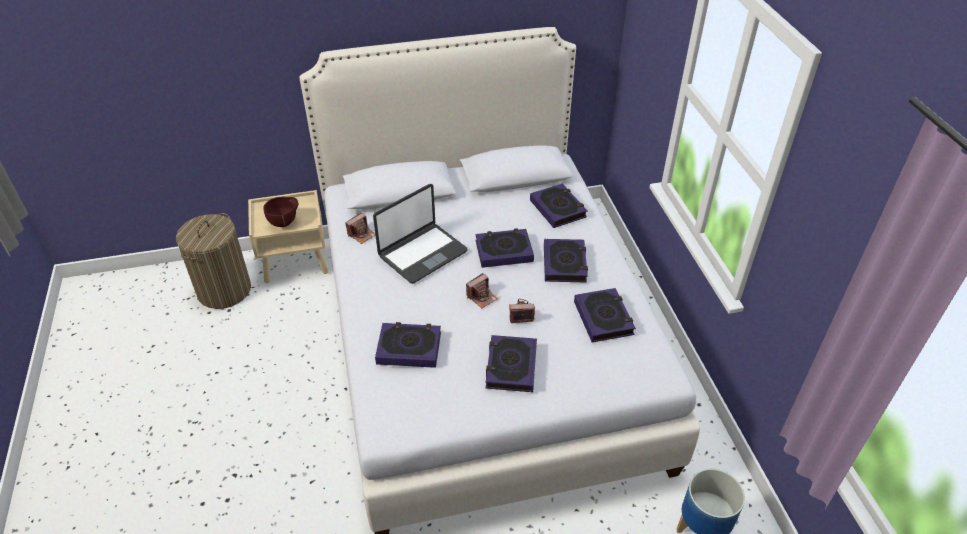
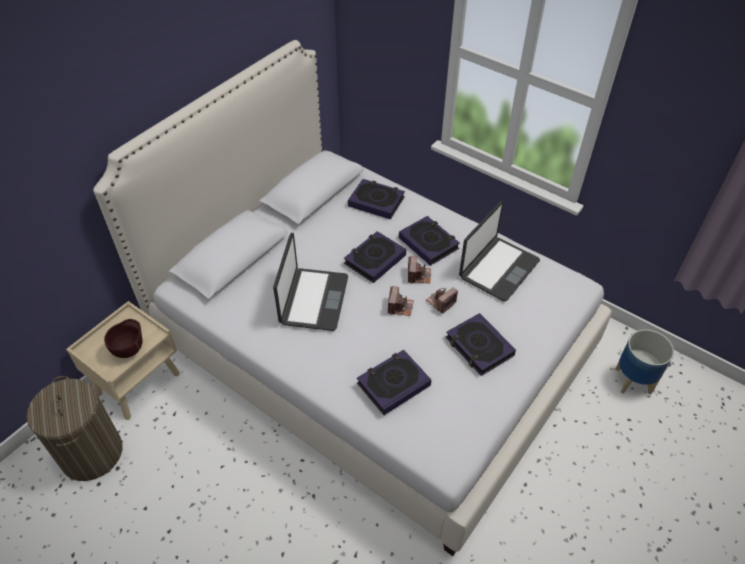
camera: 40 degrees left, 5 degrees up
(362, 234) = (242, 315): camera -> camera (418, 275)
(603, 318) = (498, 269): book -> laptop

